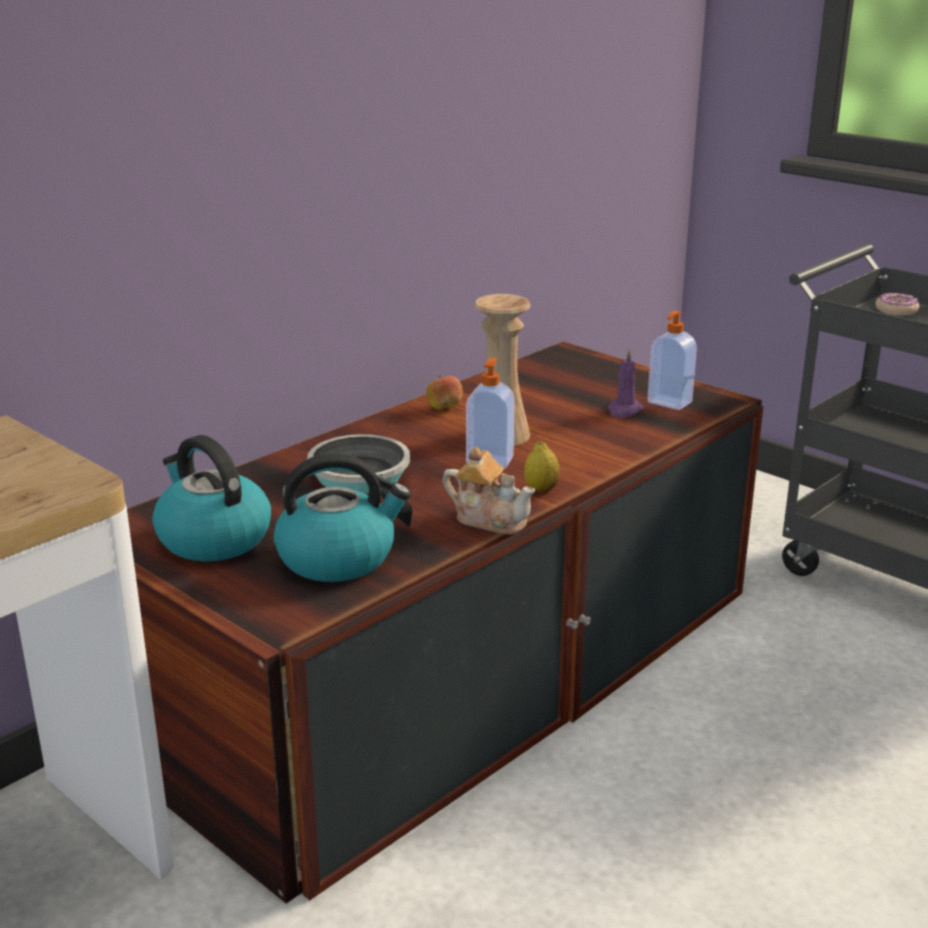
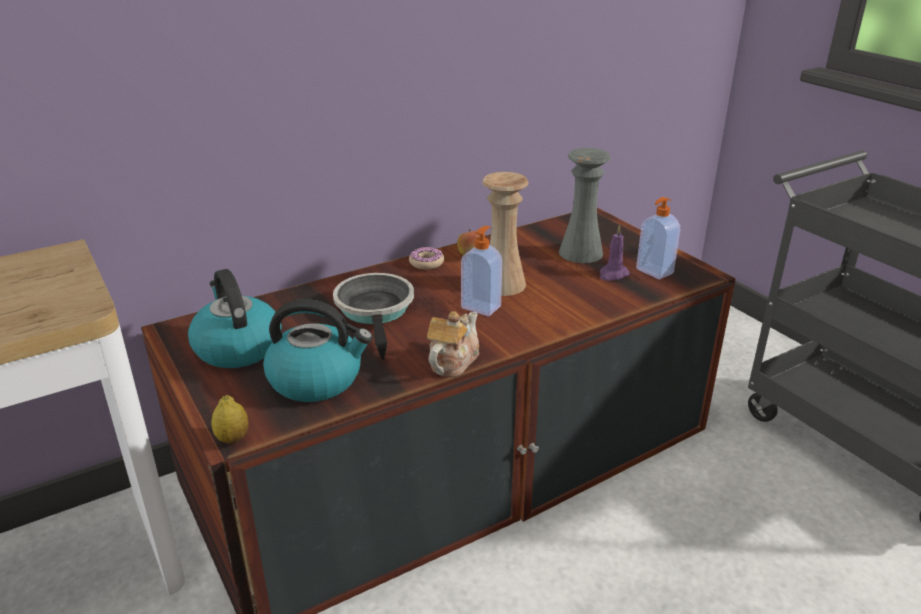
camera: 15 degrees right, 5 degrees up
(490, 519) = (452, 361): teapot -> teapot turned 105 degrees counterclockwise
(541, 489) = (507, 339): lemon -> lemon (233, 439)
(574, 392) = (580, 253): none -> grey vase
(896, 310) = (875, 213): donut -> donut (426, 263)

